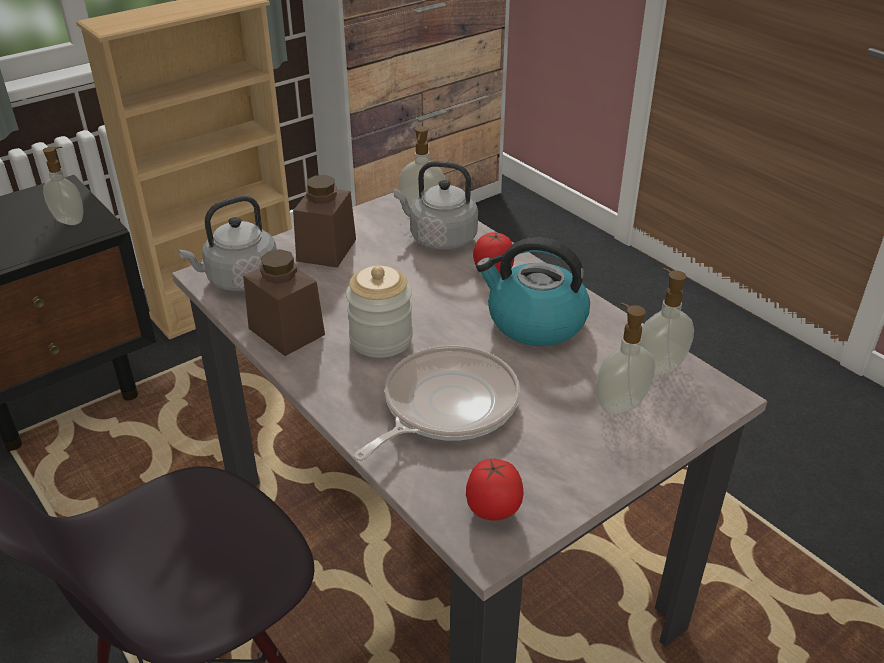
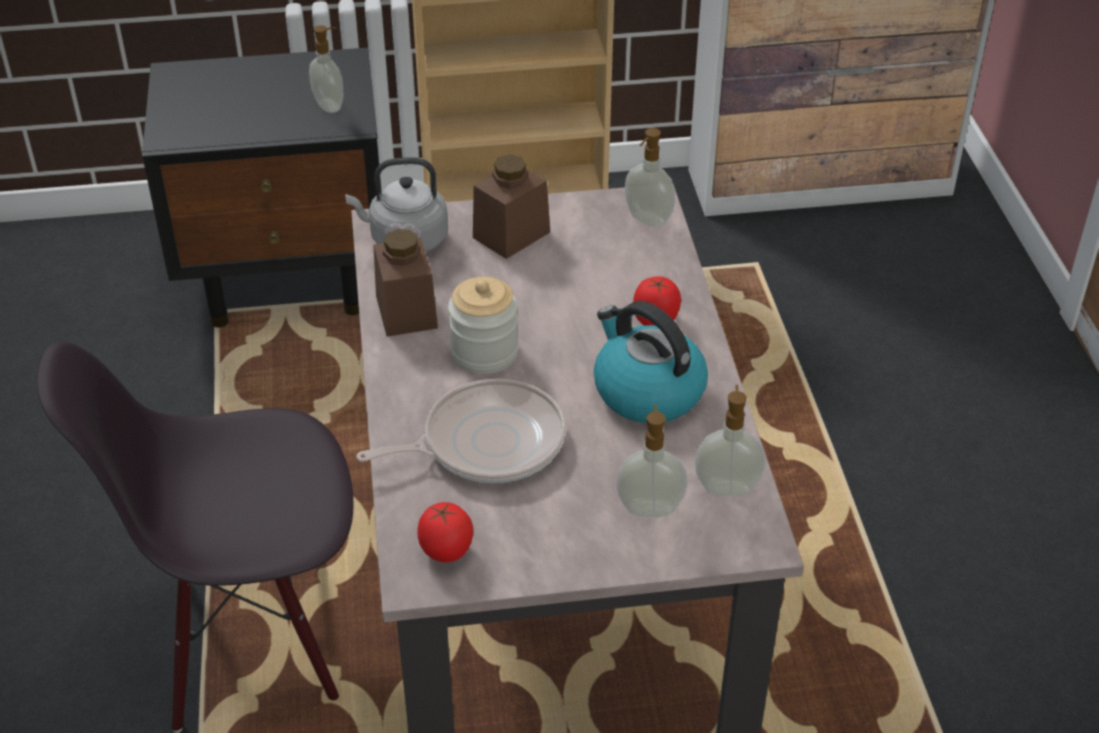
camera: 30 degrees right, 5 degrees up
(439, 238) = (635, 261): grey kettle -> none

